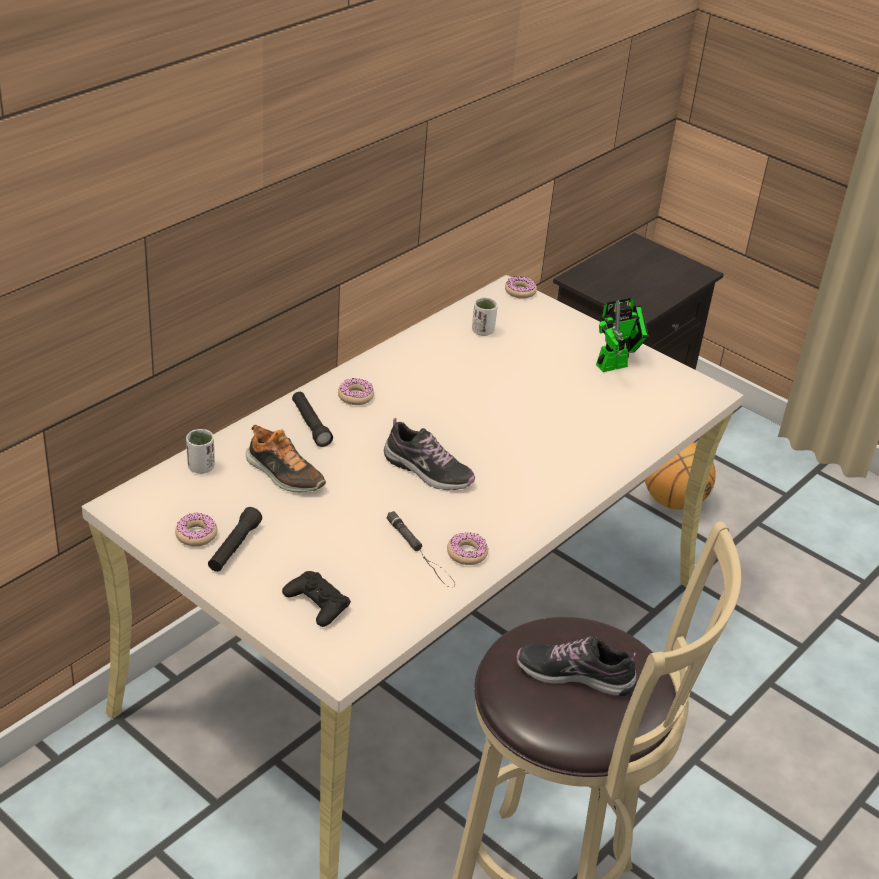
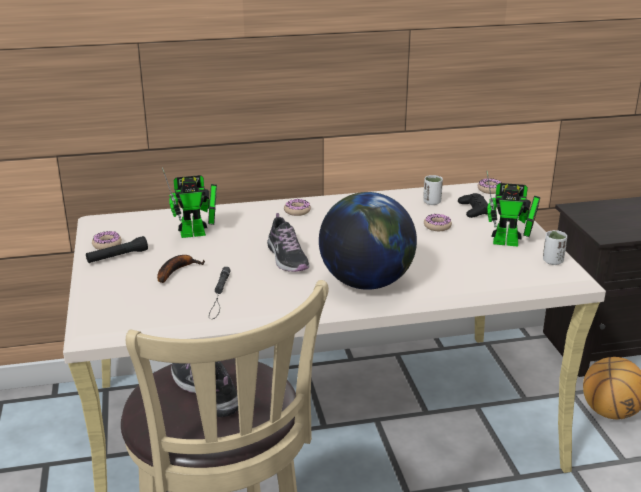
camera: 40 degrees right, 10 degrees down
(201, 467) = (157, 217): white cup -> white cup (552, 261)
(283, 474) = (197, 233): shoe -> toy robot
(310, 425) = (249, 216): black flashlight -> none
(317, 603) = (119, 297): black game controller -> black game controller (474, 210)
(332, 539) = (176, 271): none -> banana
(467, 553) = (248, 306): donut -> donut (437, 226)
(543, 472) = (366, 282): none -> globe

